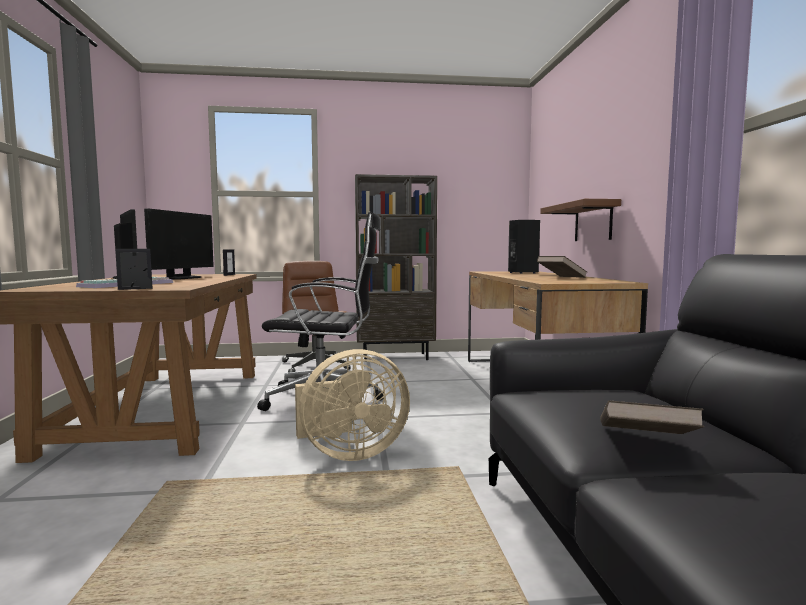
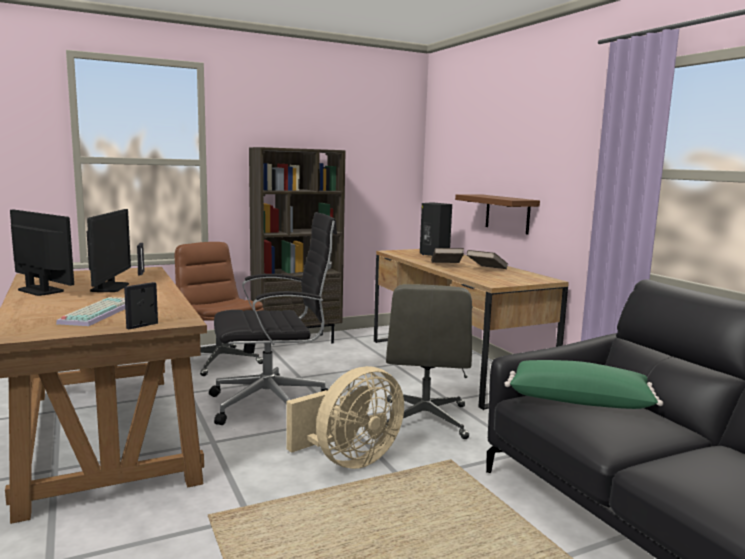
camera: 20 degrees left, 5 degrees up
(462, 427) = (425, 420): none -> grey office chair
(594, 397) = (578, 400): none -> green pillow
(644, 444) = (639, 440): brown book -> brown book (446, 265)

